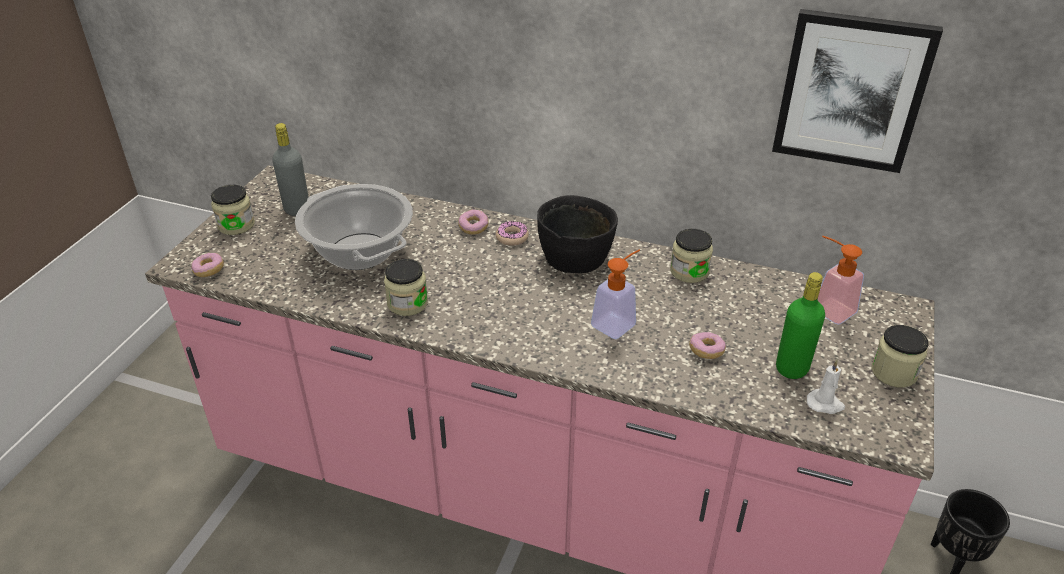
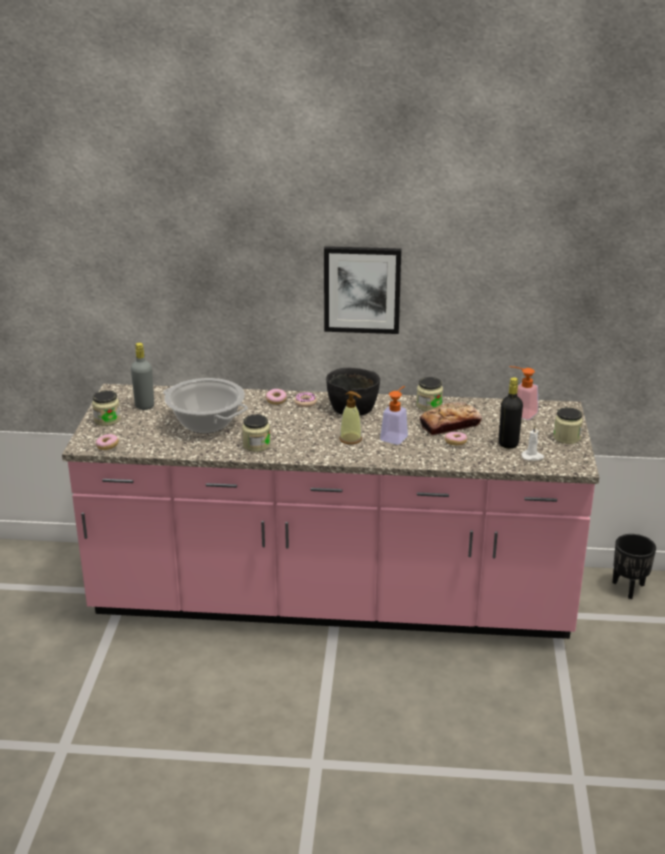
camera: 15 degrees left, 10 degrees down
(548, 316) = (350, 439): none -> soap dispenser
(709, 313) = (450, 425): none -> bread
(791, 368) = (508, 444): green bottle -> black bottle
(851, 91) = (511, 277): picture -> picture (362, 289)

